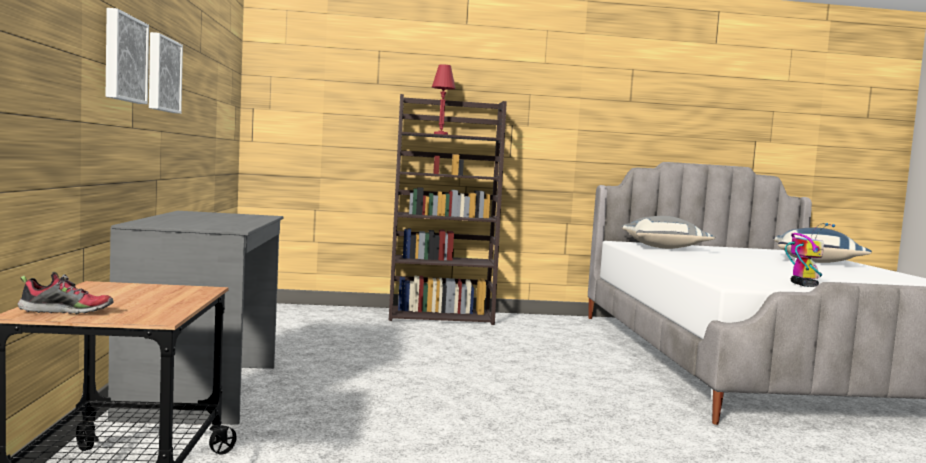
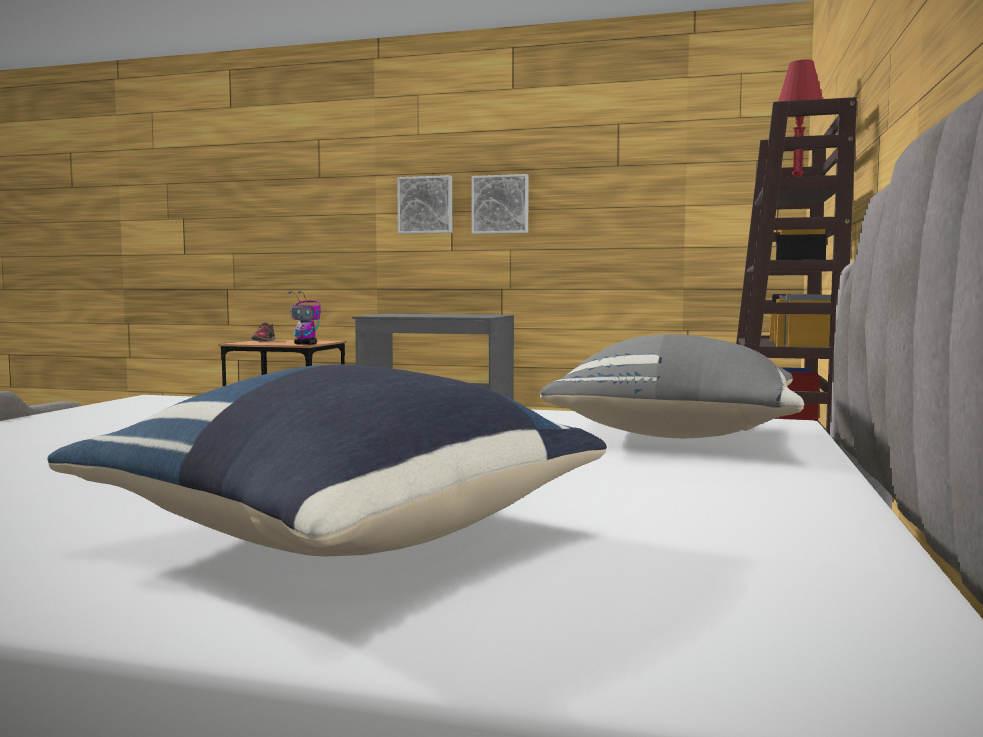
camera: 110 degrees right, 0 degrees up
(803, 285) = (77, 422): toy robot -> toy robot (306, 344)

